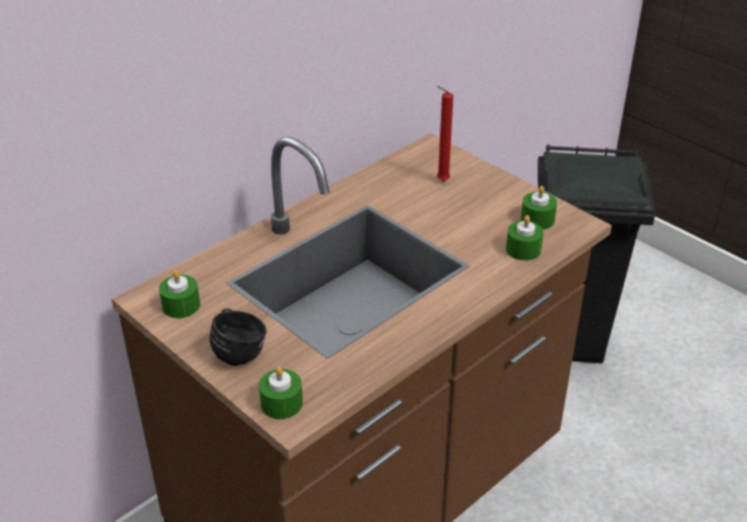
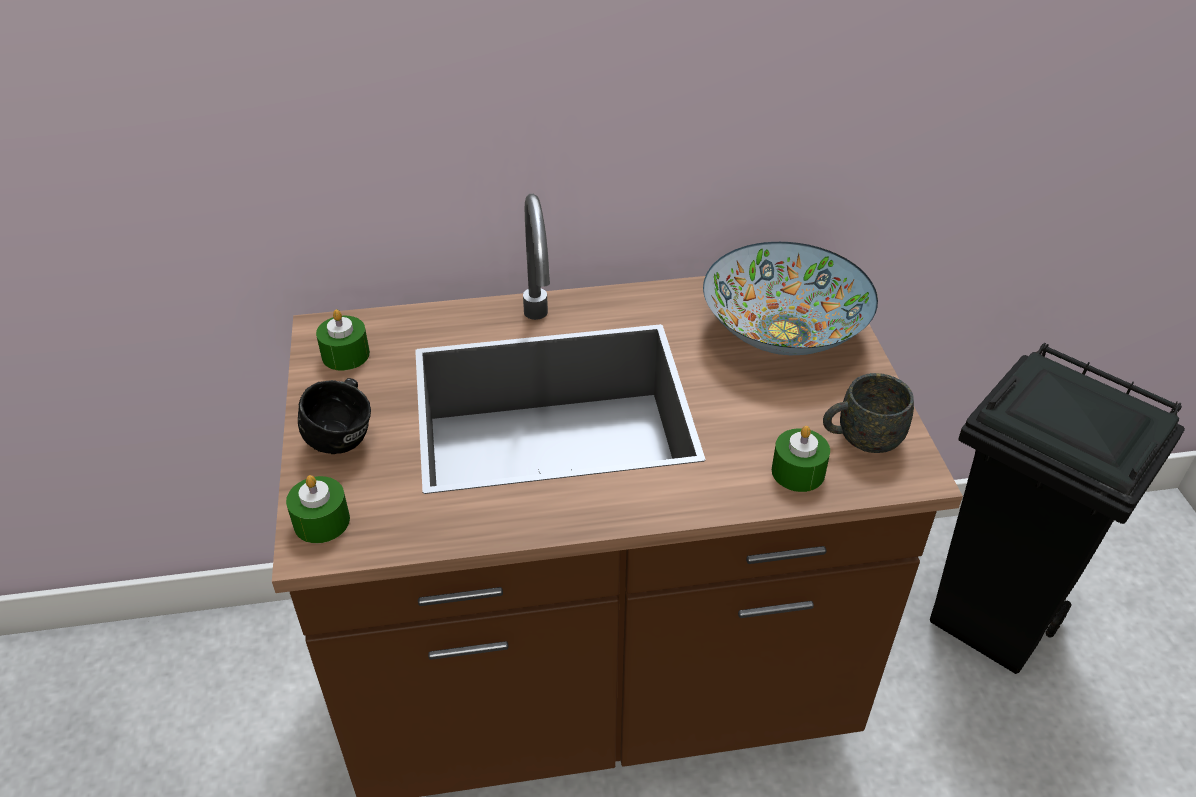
camera: 35 degrees right, 5 degrees up
(440, 181) = (783, 332): red candle -> bowl
(537, 219) = (860, 439): green candle -> grey mug

